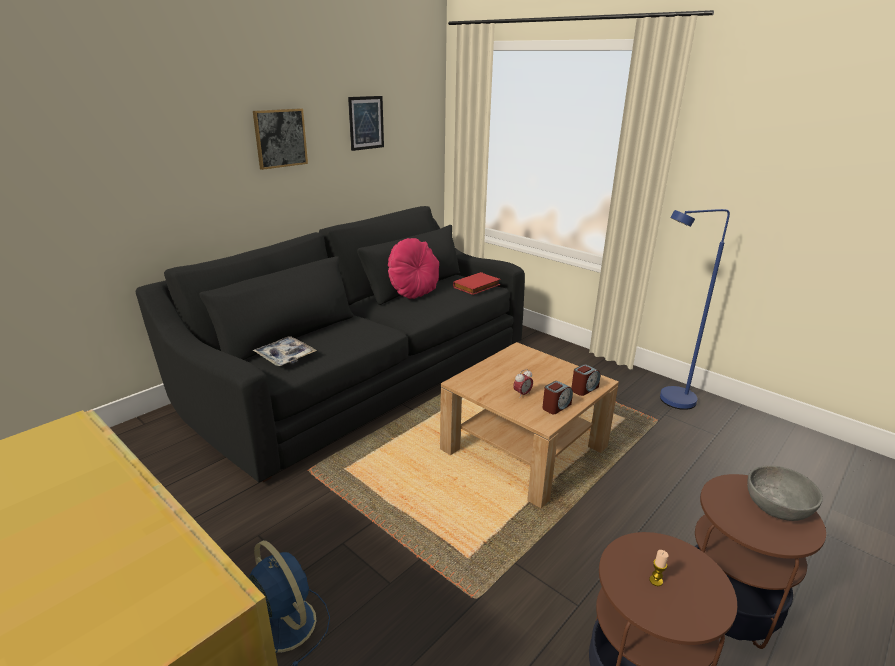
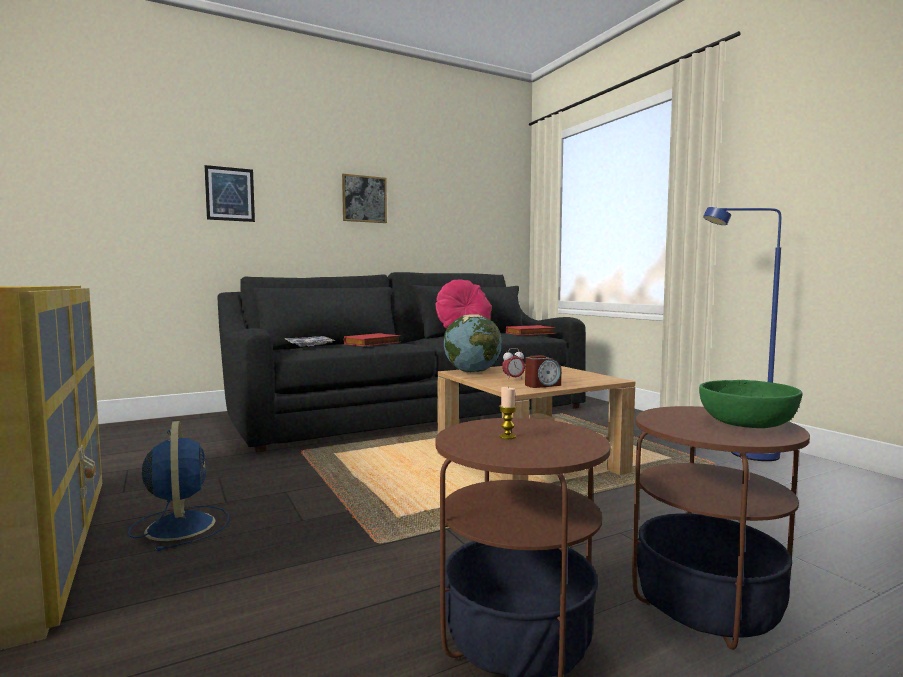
camera: 20 degrees right, 20 degrees down
(346, 337) = (373, 343): none -> red book
(366, 123) = (447, 199): picture -> picture (230, 194)
(474, 380) = (472, 372): none -> globe
(584, 389) = (587, 381): alarm clock -> none
(777, 506) = (747, 423): grey bowl -> green bowl

